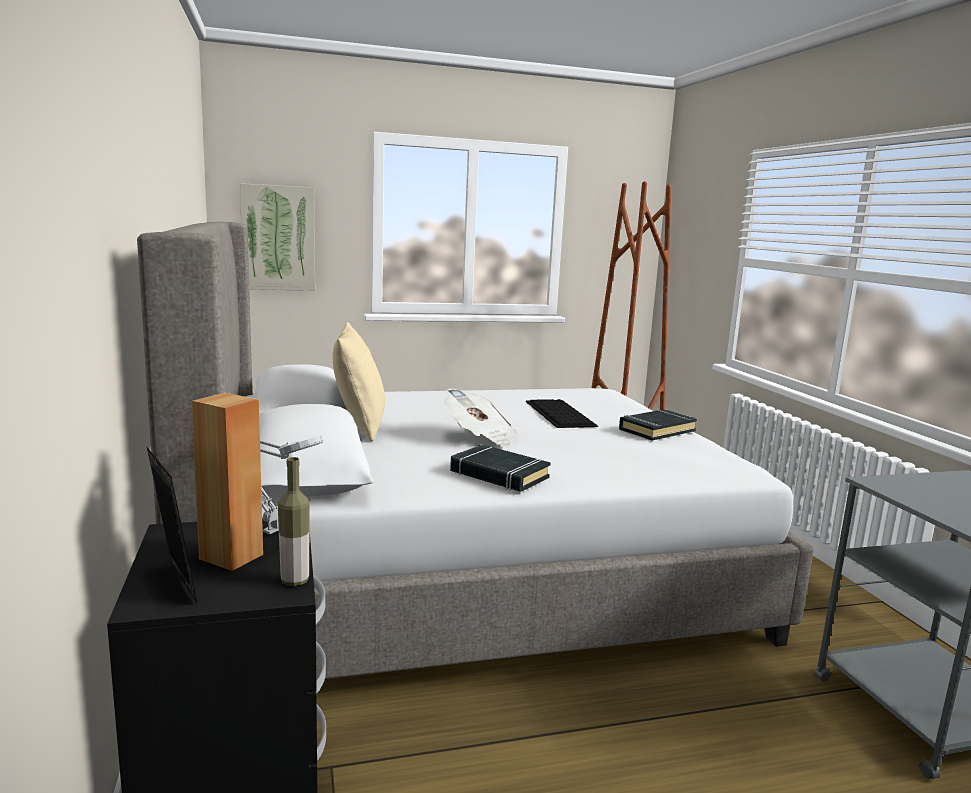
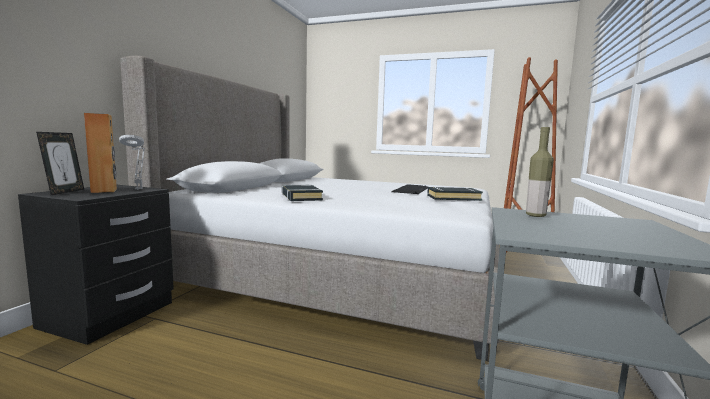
camera: 35 degrees right, 5 degrees down
(278, 238) = (334, 112): picture -> none
(295, 581) = (95, 196): bottle -> bottle (535, 215)
(359, 427) = (293, 183): beige pillow -> none
(480, 437) = (335, 189): newspaper -> none

